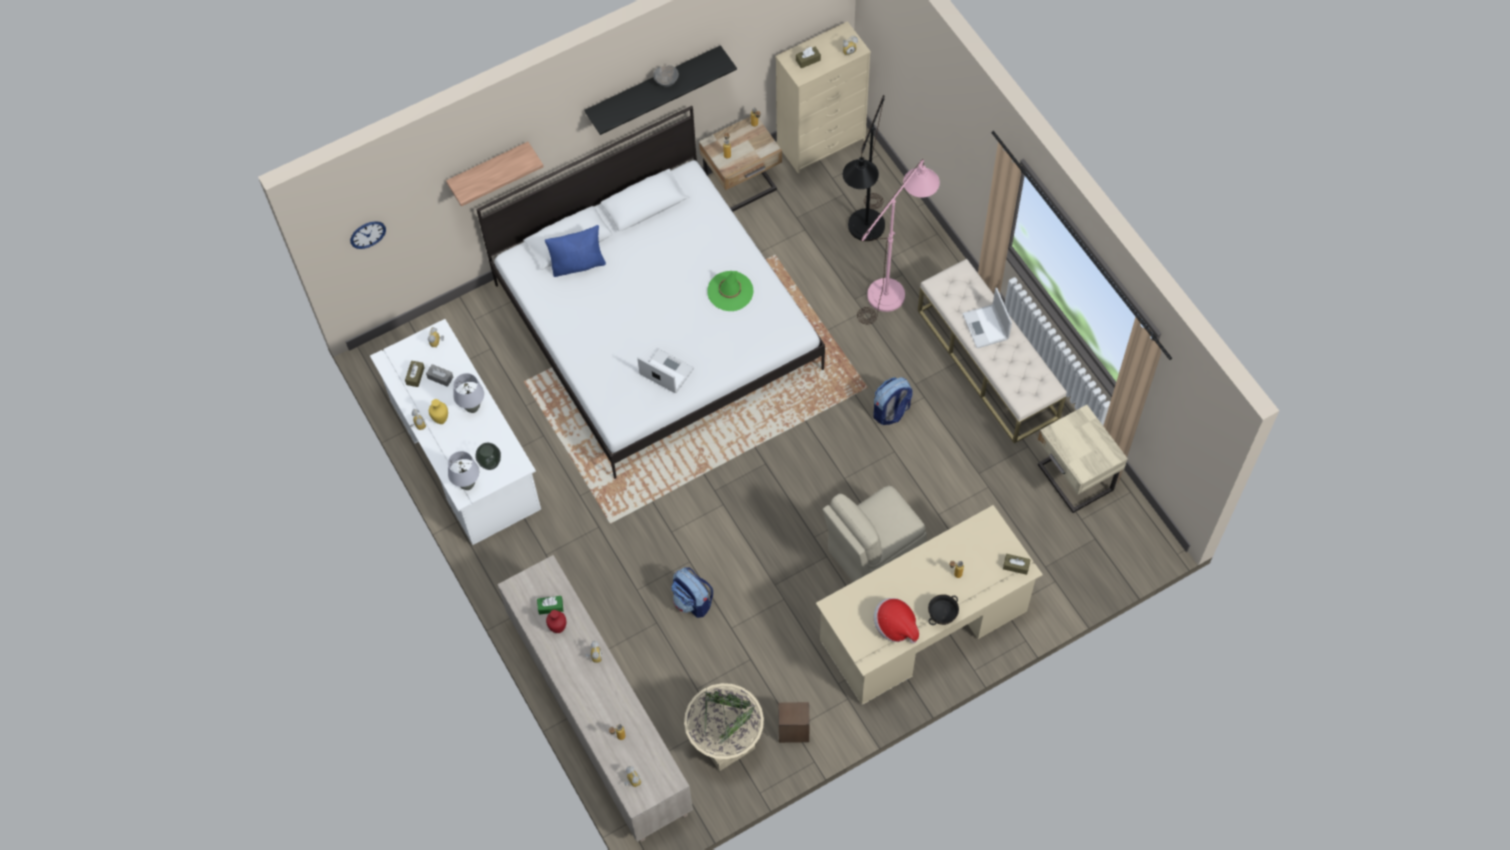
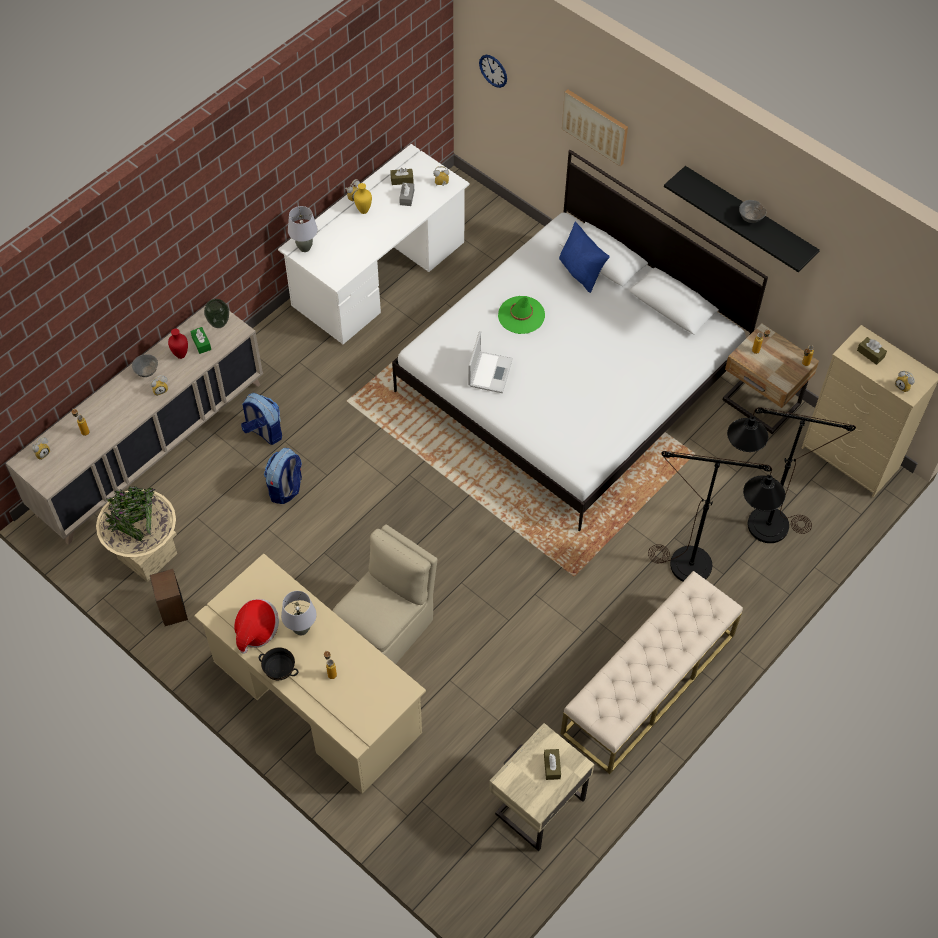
camera: 70 degrees right, 5 degrees down
(472, 408) = (384, 229): grey table lamp -> grey table lamp (301, 629)
(489, 169) = (595, 126): shelf -> picture
(491, 464) = (331, 258): vase -> vase (219, 324)
(567, 664) = (147, 372): none -> grey bowl
(730, 291) = (603, 400): green hat -> green hat (521, 315)
(873, 552) = (386, 630): beige chair -> beige chair turned 90 degrees clockwise
(891, 412) = (553, 605): backpack -> backpack (263, 432)
(893, 288) = (702, 569): pink floor lamp -> black floor lamp
(986, 327) = (661, 646): laptop -> none
(1016, 566) = (358, 729): brown tissue box -> brown tissue box (552, 766)

